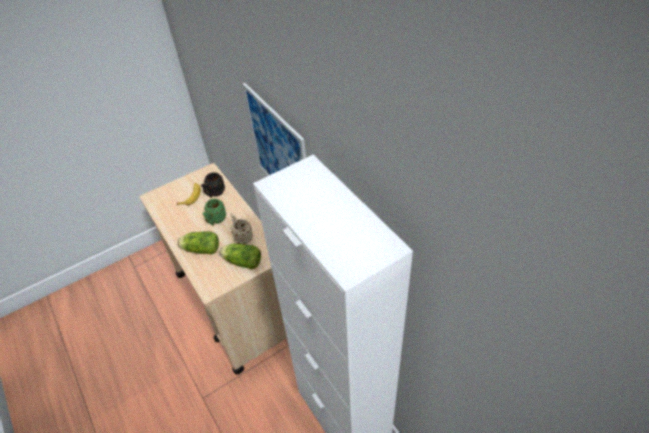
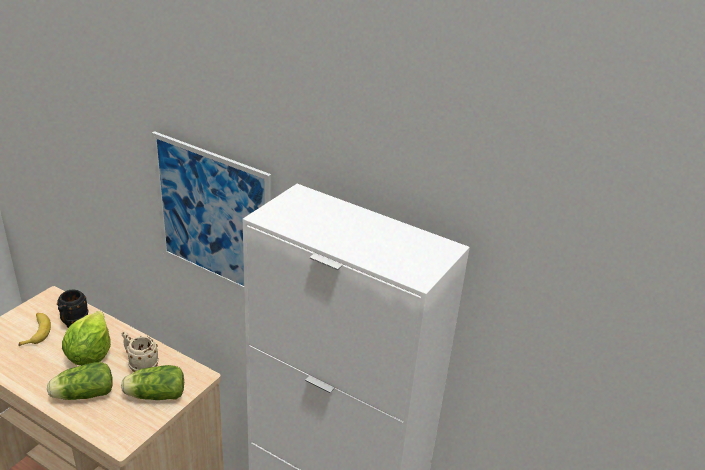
camera: 30 degrees left, 15 degrees down
(215, 220) = (90, 354): green mug -> lettuce

